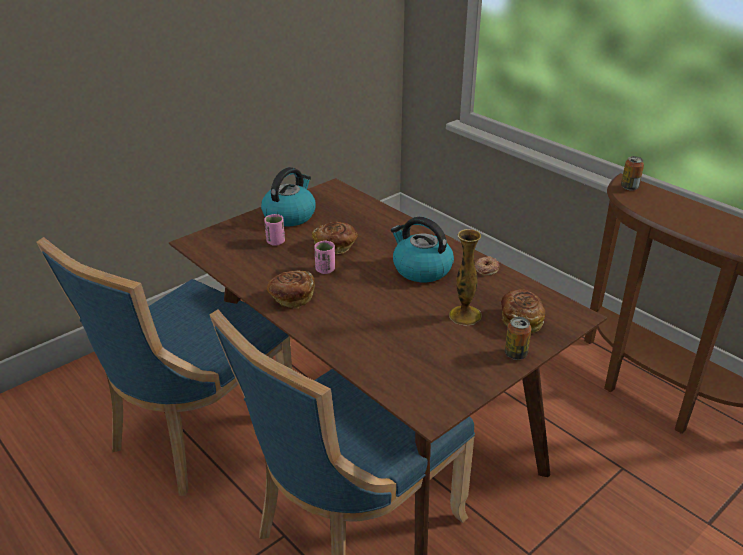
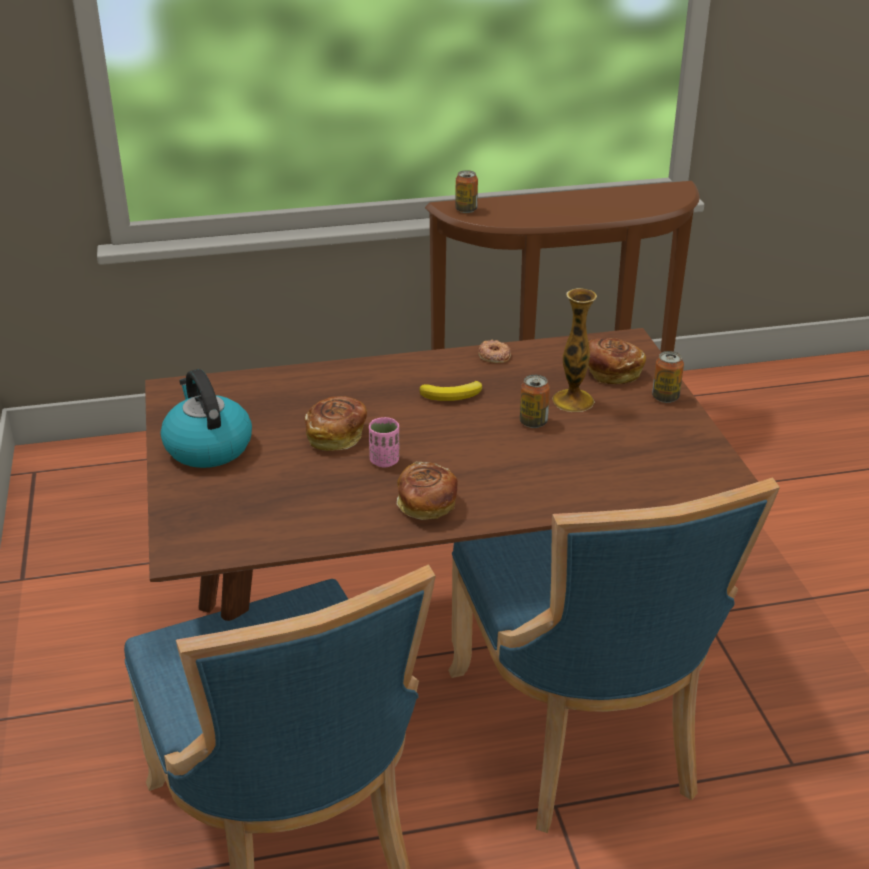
camera: 60 degrees left, 0 degrees up
(275, 242) = (268, 479): pink cup -> none
(421, 269) = (453, 395): kettle -> banana
(421, 308) = (533, 422): none -> can

